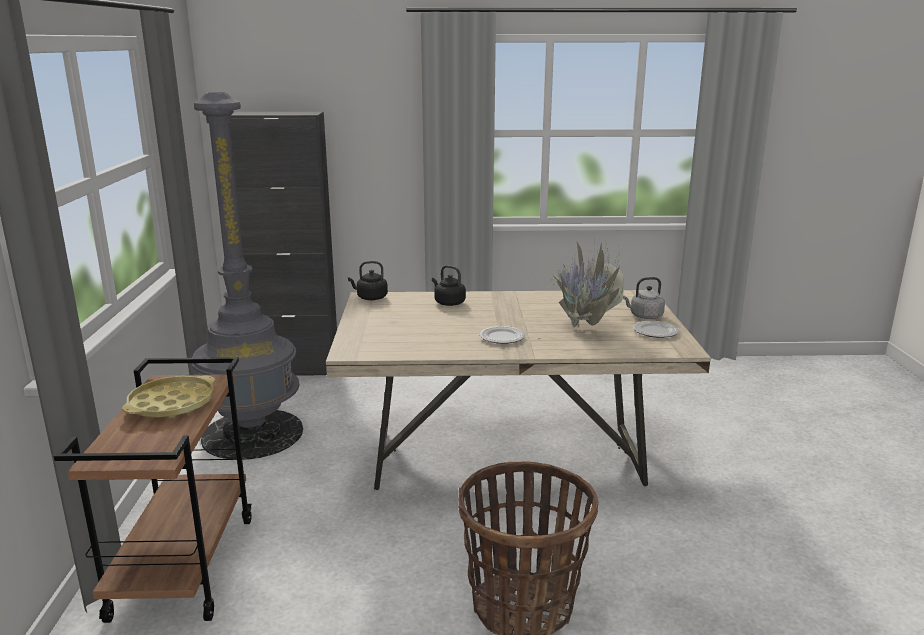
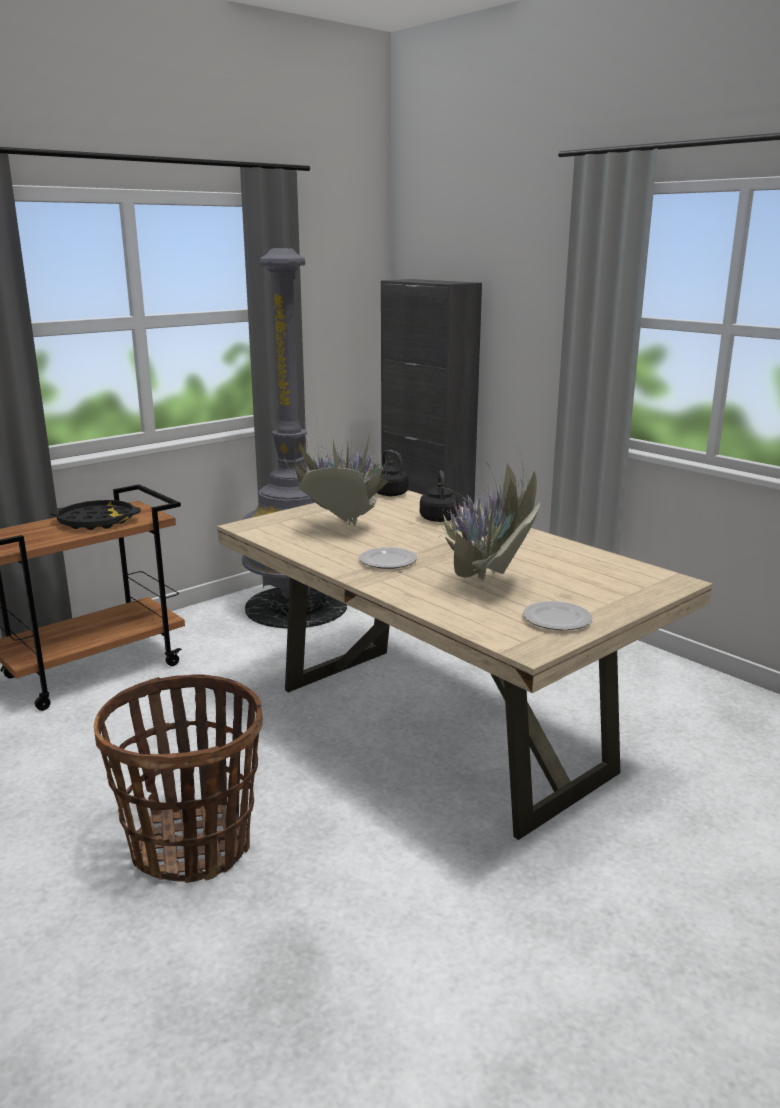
camera: 50 degrees right, 0 degrees up
(172, 404) = (97, 521): yellow tray -> black tray
(412, 329) = (341, 527): none -> potted plant
(644, 316) = (598, 602): grey kettle -> none

